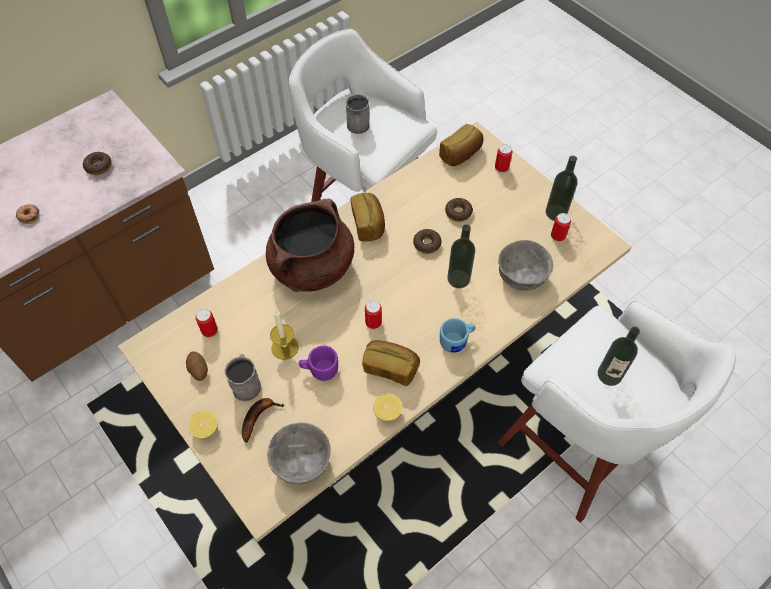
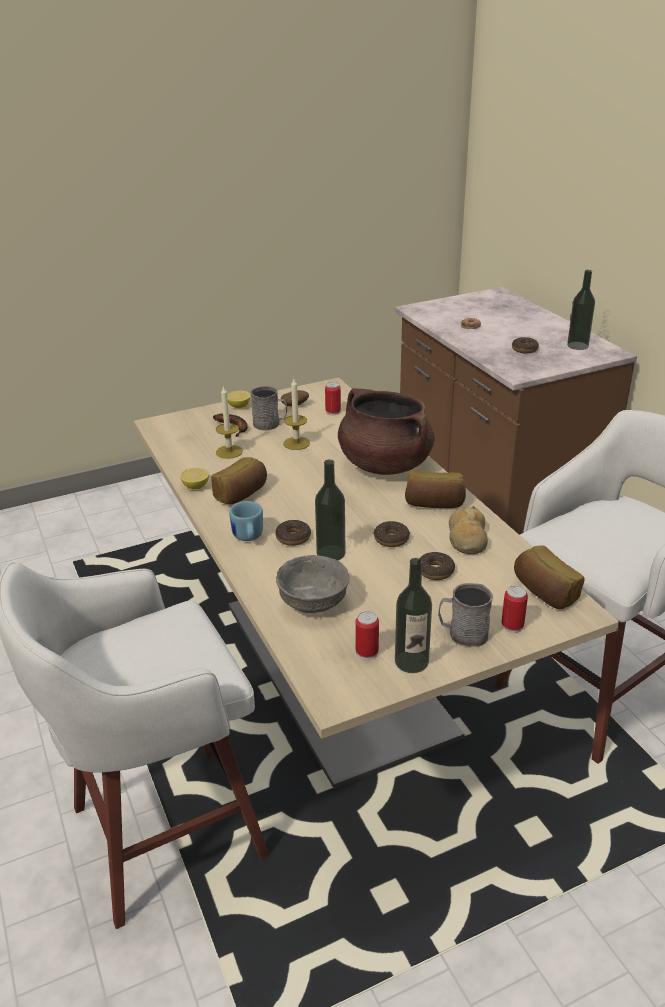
camera: 105 degrees right, 25 degrees down
(300, 462) = (180, 442): grey bowl -> none
(313, 404) = (229, 452): none -> candle
(319, 370) = (262, 457): purple mug -> none
(358, 128) = (608, 522): grey mug -> grey mug (462, 634)
(373, 323) = (299, 491): can -> none
(412, 199) = (467, 539): none -> bread
(446, 309) = (293, 537): none -> donut
(609, 375) = (139, 652): bottle -> bottle (577, 345)

